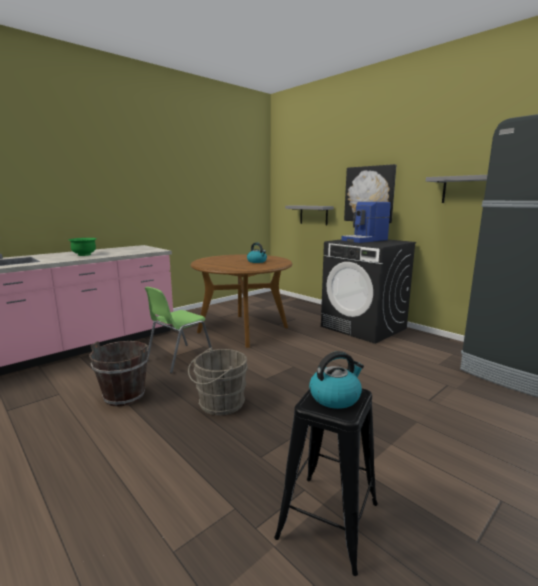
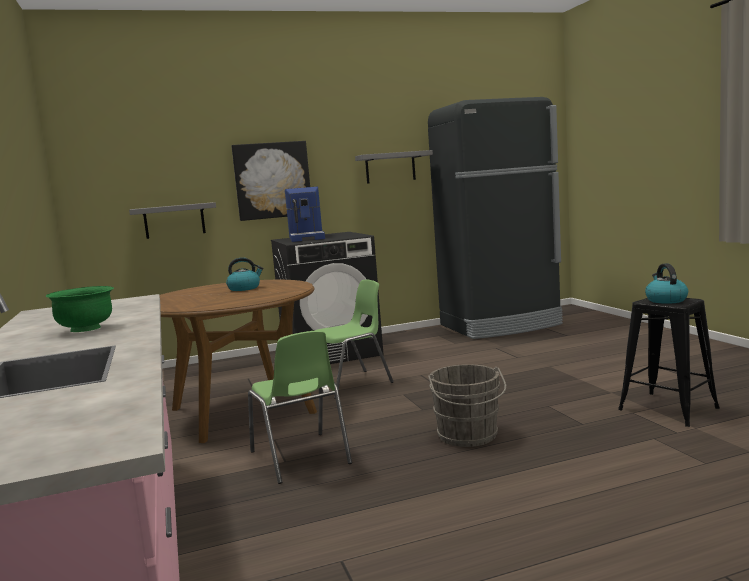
camera: 65 degrees left, 5 degrees down
(124, 396) = (399, 497): brown bucket -> none
(304, 346) = (352, 384): none -> green chair

